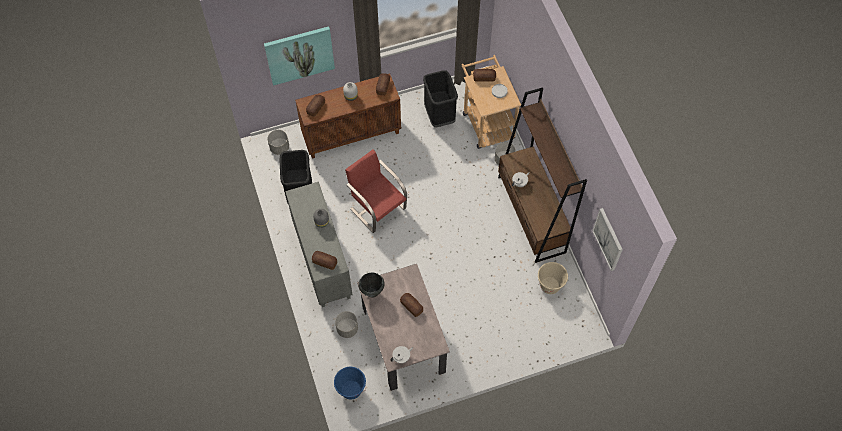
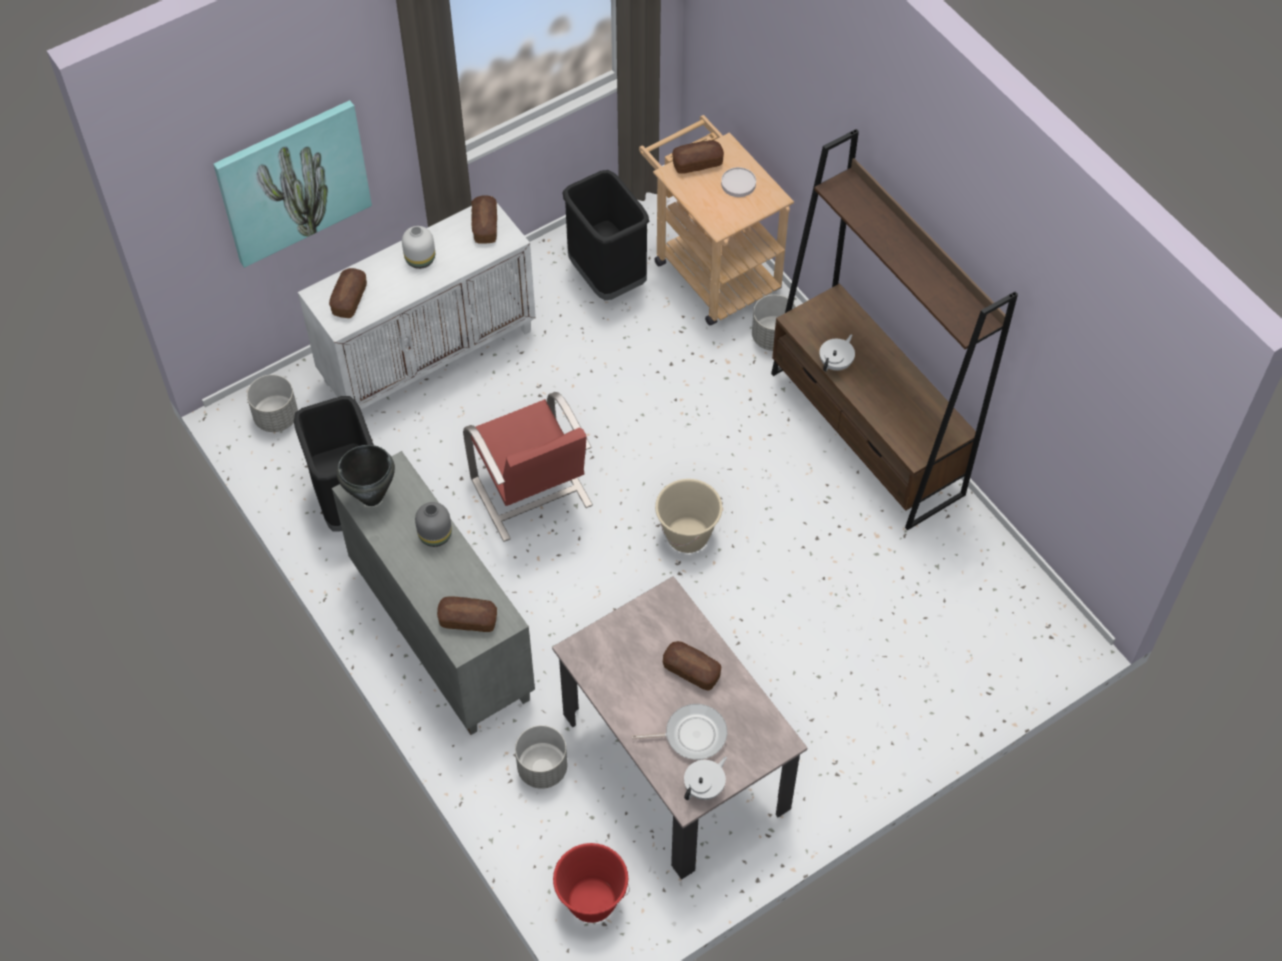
camera: 15 degrees left, 5 degrees down
(351, 390) = (591, 901): blue bucket -> red bucket
(352, 134) = (429, 354): brown cabinet -> white cabinet
(372, 293) = (595, 663): black cooking pot -> black cooking pot (372, 497)
(377, 207) = (531, 494): red chair -> red chair turned 150 degrees counterclockwise
(403, 334) = (691, 734): none -> frying pan
(550, 286) = (954, 570): beige bucket -> beige bucket (688, 535)
(608, 239) = (1094, 412): picture -> none

